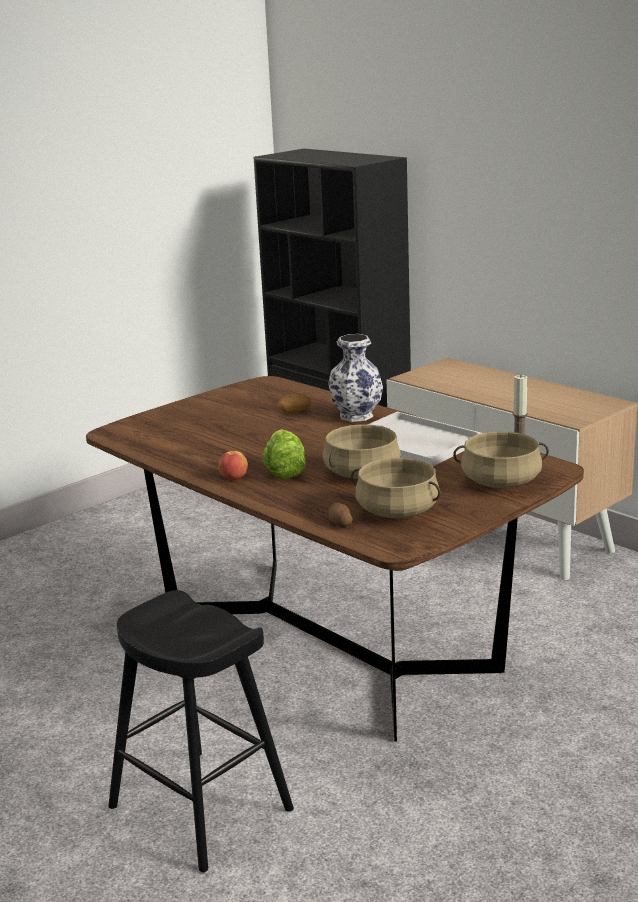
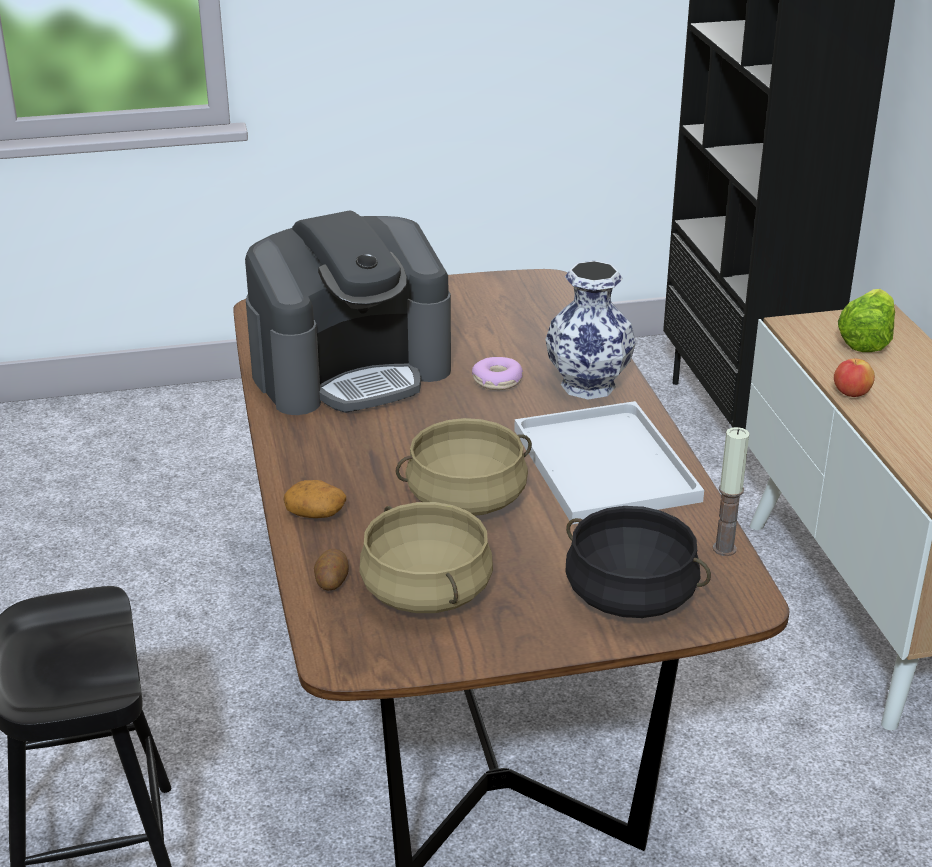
camera: 30 degrees right, 10 degrees up
(211, 444) = (351, 371): none -> coffee machine
(233, 478) = (306, 443): apple -> apple (851, 394)
(283, 471) = (379, 453): lettuce -> lettuce (866, 340)
(294, 412) = (517, 349): potato -> potato (316, 513)
(304, 426) = (497, 381): none -> donut
(501, 482) = (631, 595): beige cooking pot -> black cooking pot

